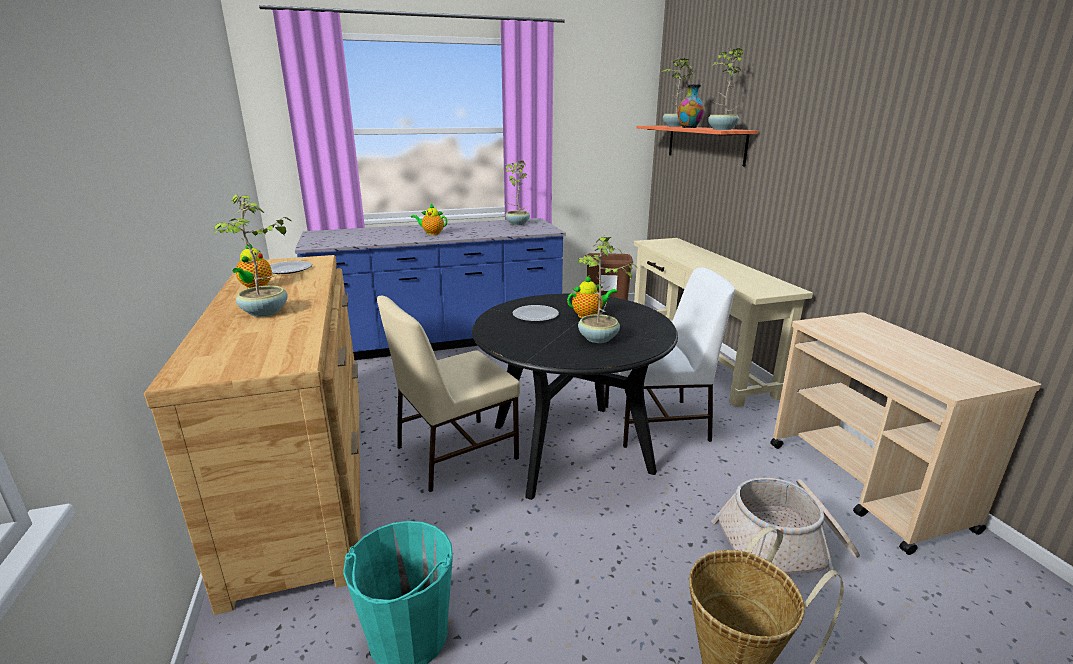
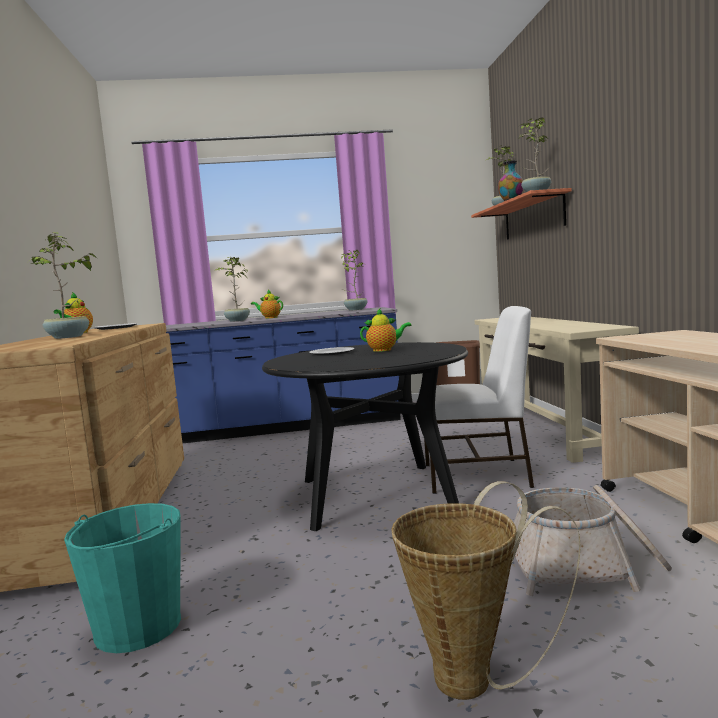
camera: 10 degrees right, 15 degrees down
(454, 453) = (255, 500): beige chair -> none
(598, 339) = (379, 358): potted plant -> potted plant (237, 321)

